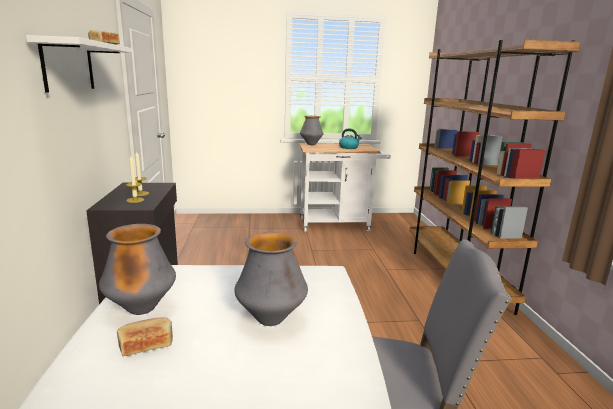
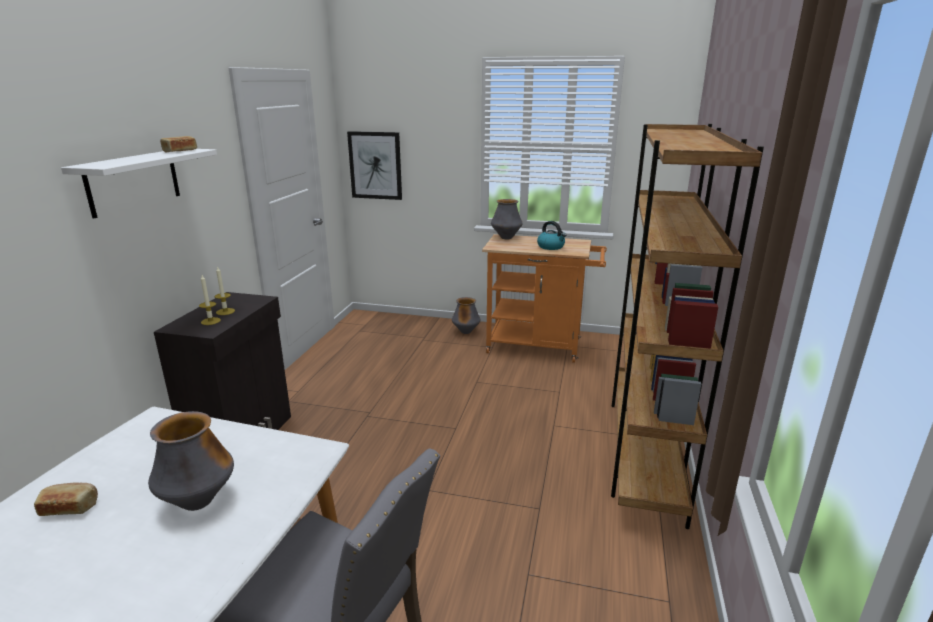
camera: 20 degrees right, 5 degrees up
(142, 309) = (105, 464): vase -> vase (466, 332)
(198, 93) = (375, 165): none -> picture
(339, 224) = (540, 347): white cart -> orange cart

